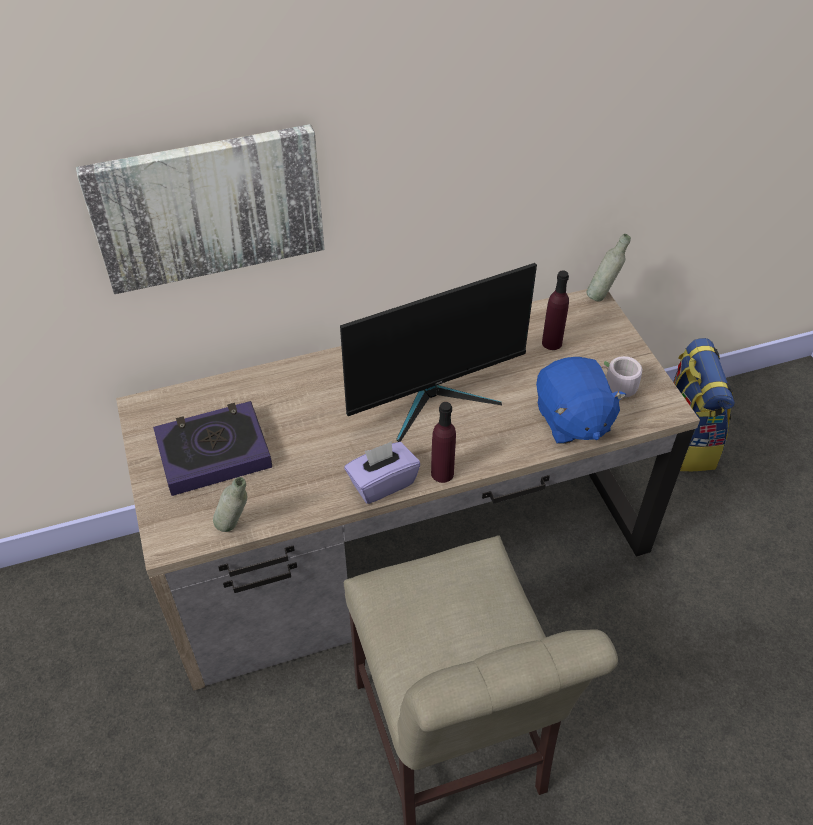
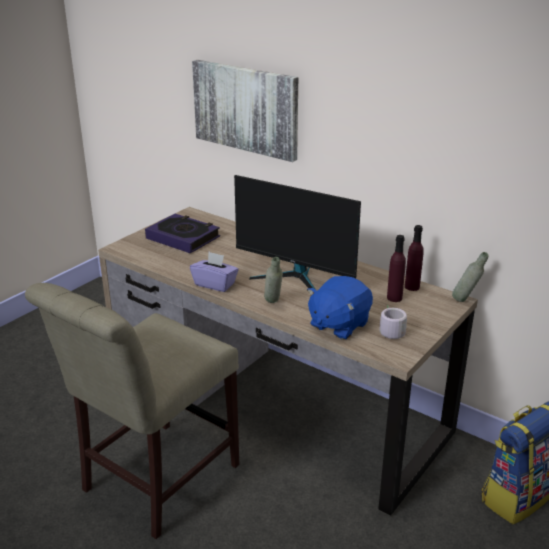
camera: 55 degrees right, 20 degrees down
(236, 528) = (143, 259): grey bottle -> grey bottle (273, 304)
(442, 473) = (242, 298): purple bottle -> purple bottle (412, 287)

